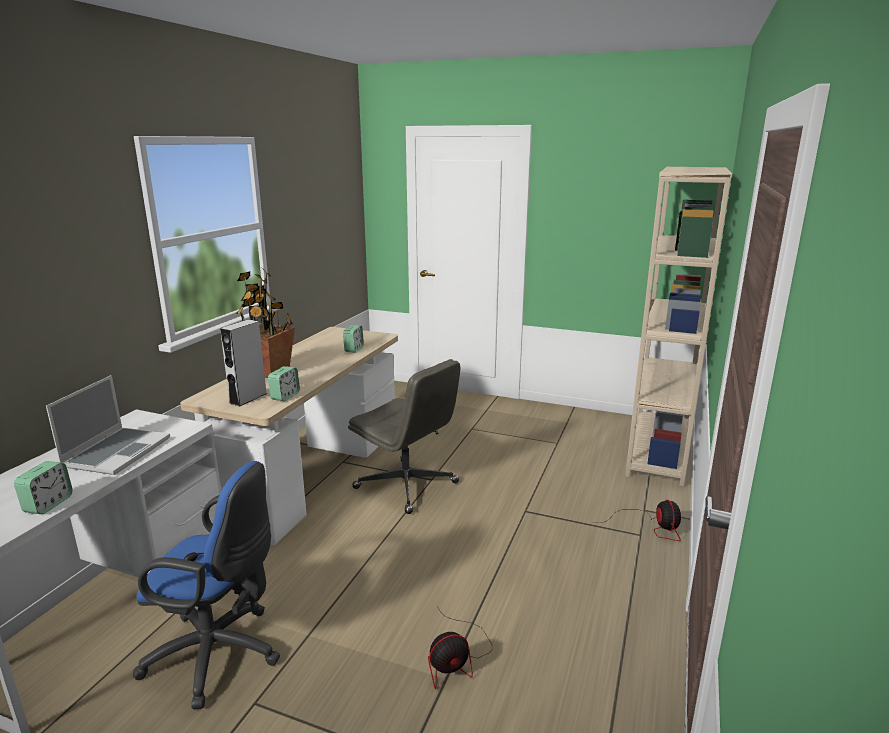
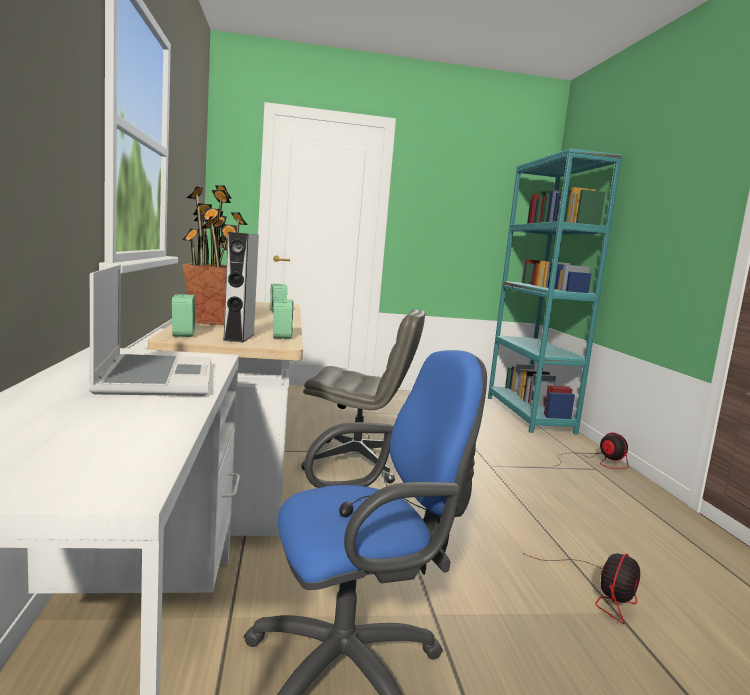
camera: 30 degrees left, 10 degrees down
(48, 504) = (158, 428): alarm clock -> alarm clock (183, 334)
(658, 451) = (529, 414): beige bookcase -> turquoise bookcase

